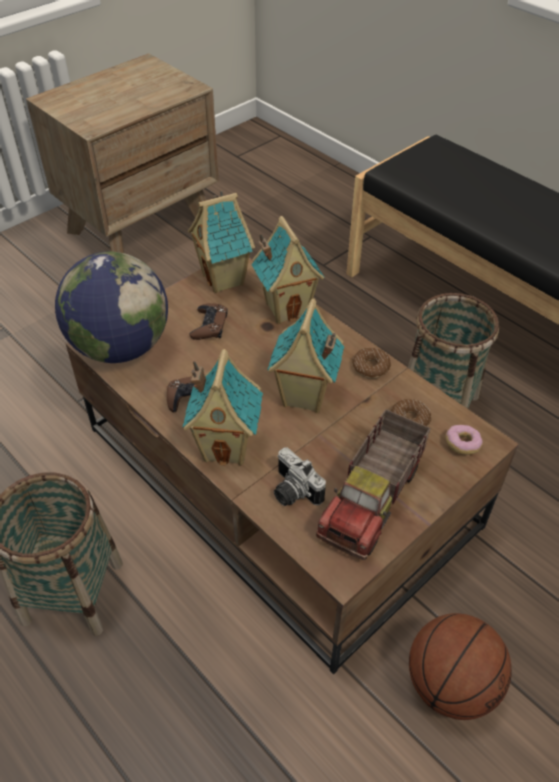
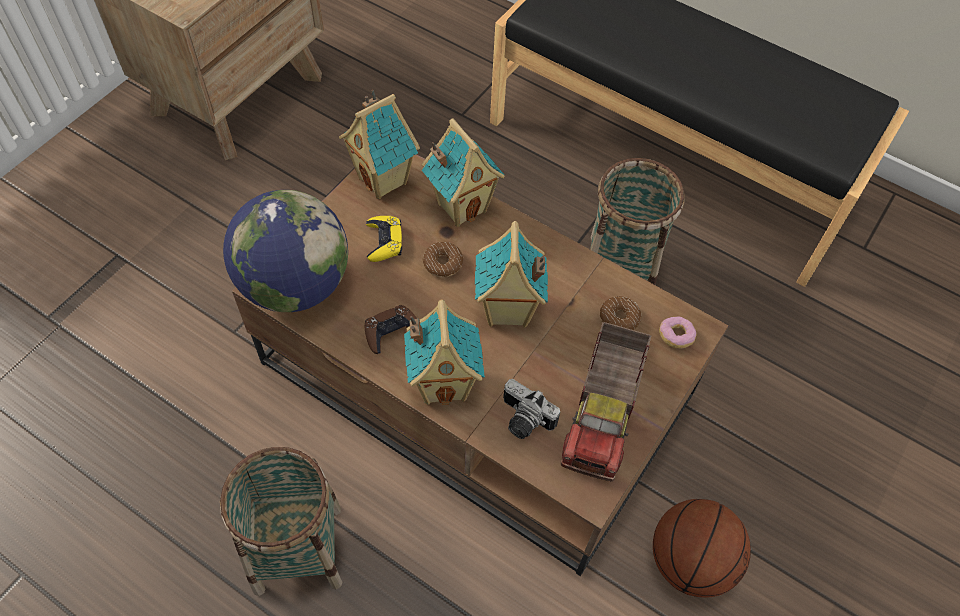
camera: 15 degrees left, 10 degrees up
(209, 326) = (384, 242): brown game controller -> yellow game controller
(370, 367) = (566, 264): donut -> donut (443, 263)

